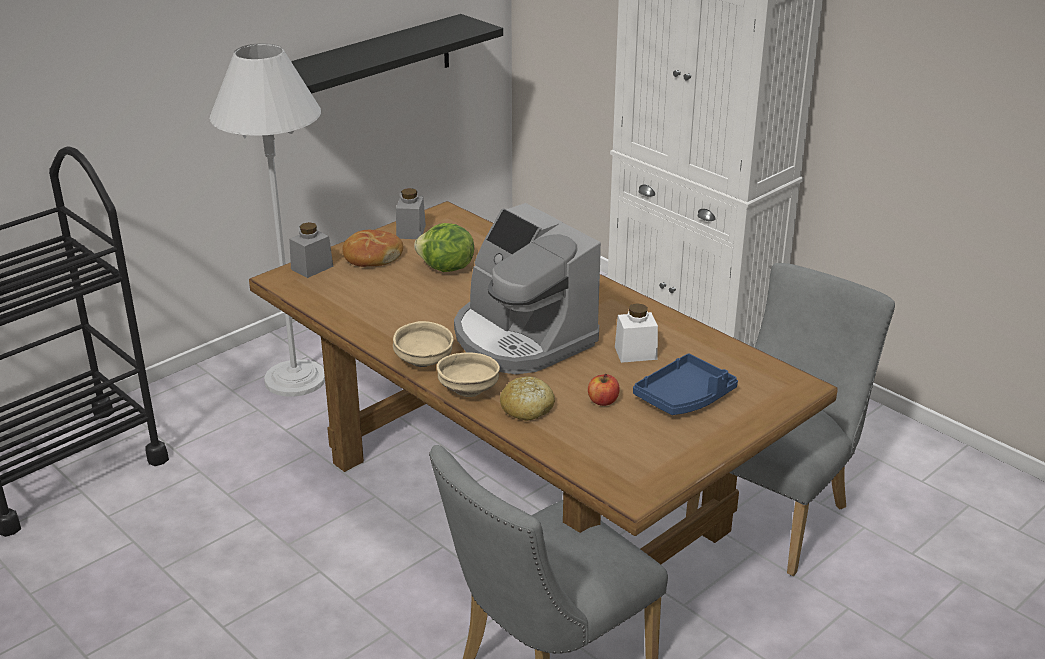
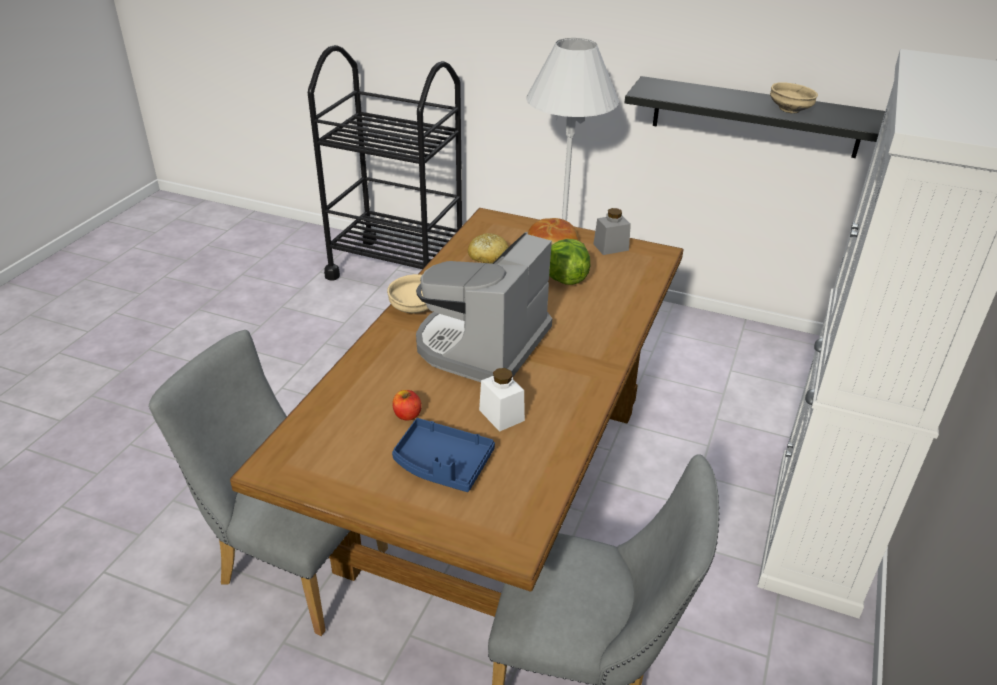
camera: 65 degrees right, 5 degrees up
(312, 268) = (514, 224): grey jar -> none
(469, 390) = (385, 340): beige bowl -> beige bowl (790, 110)
(527, 408) = (373, 376): bread -> bread (487, 256)

